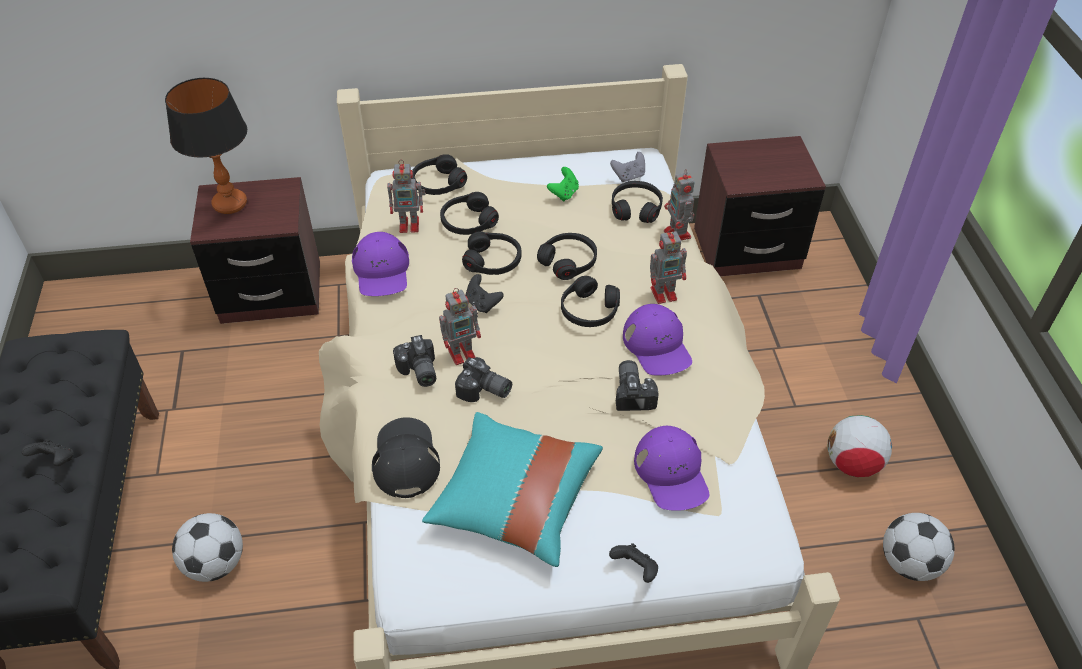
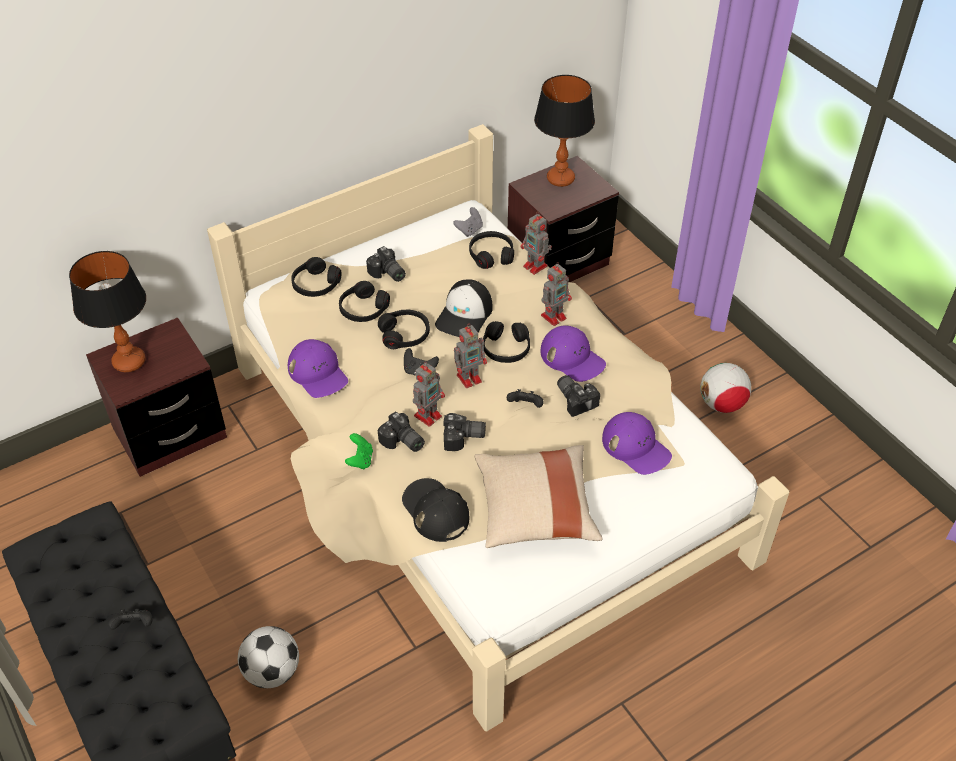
camera: 25 degrees left, 0 degrees up
(410, 224) = (316, 327): toy robot -> toy robot (470, 377)
(515, 194) = (387, 274): none -> camera
(515, 500) = (535, 510): turquoise pillow -> beige pillow
(564, 193) = (426, 261): green game controller -> green game controller (360, 460)
(568, 261) = (465, 315): black headphones -> cap
(635, 569) = (648, 524): black game controller -> black game controller (525, 406)
(767, 154) = (561, 179): none -> table lamp
(909, 563) = (794, 461): football -> none

